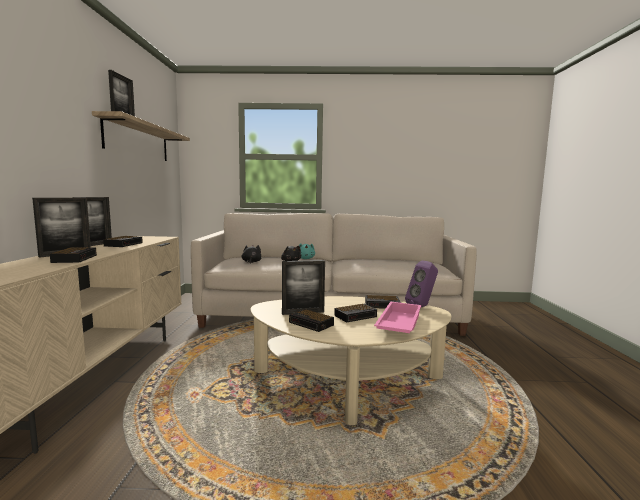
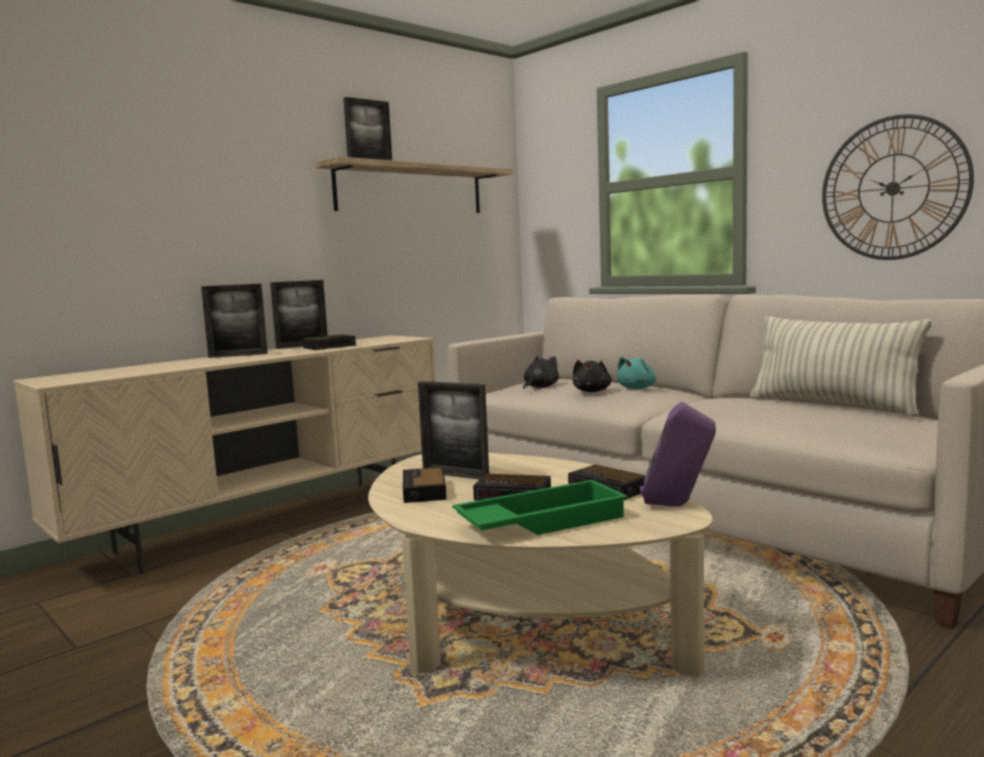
camera: 45 degrees right, 0 degrees up
(75, 258) = (225, 361): alarm clock -> none
(385, 172) = (893, 188): none -> wall clock
(392, 259) = (832, 405): none -> pillow
(398, 324) = (541, 521): pink tray -> green tray

